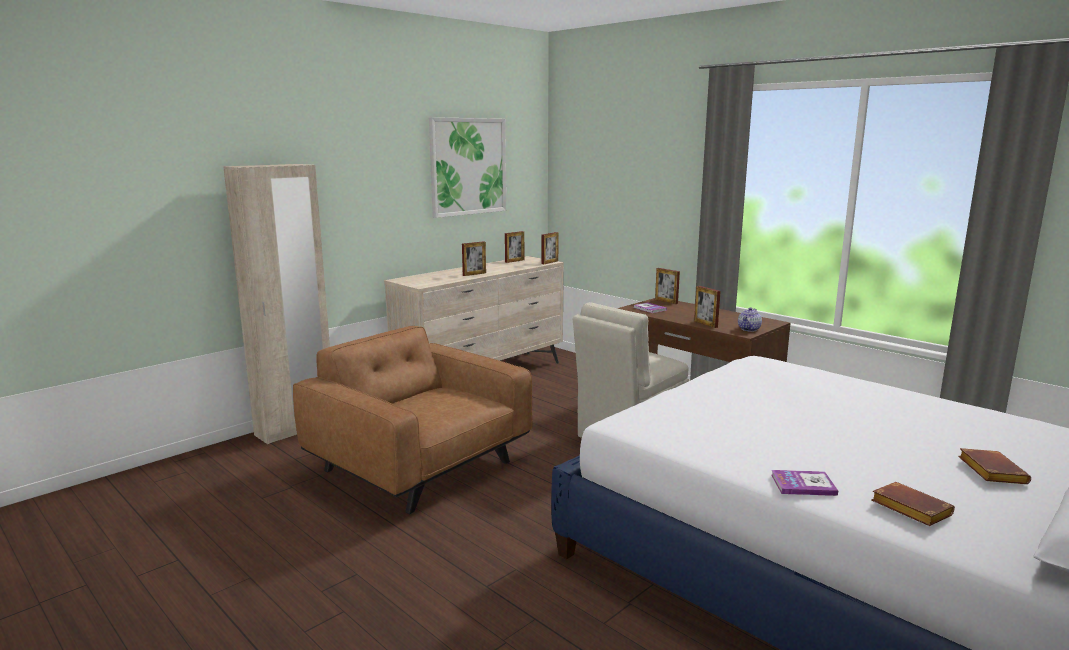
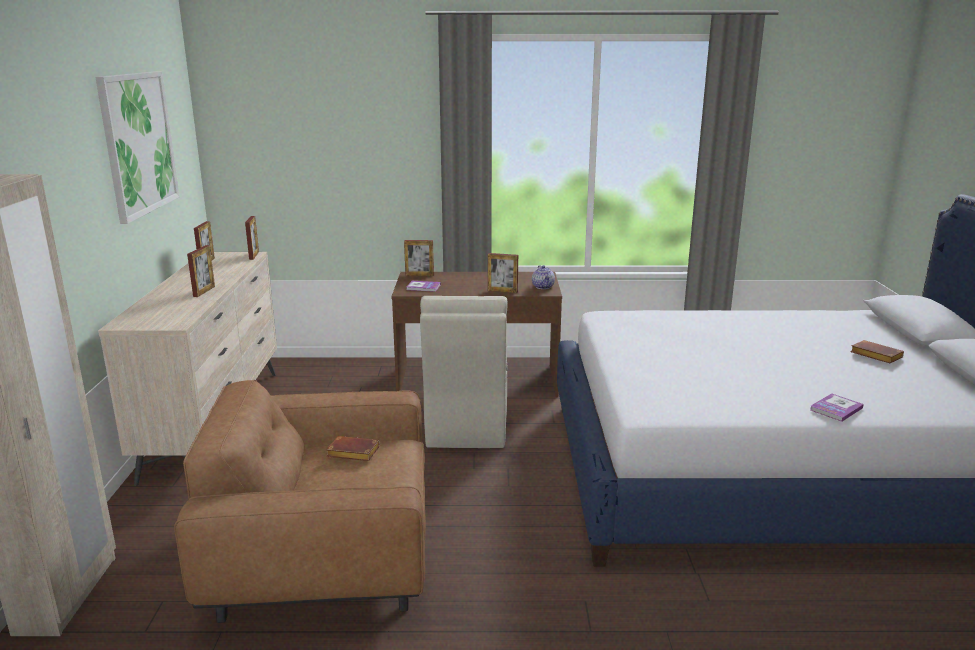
camera: 45 degrees left, 5 degrees up
(908, 509) = (901, 400): brown book -> brown book (351, 453)

